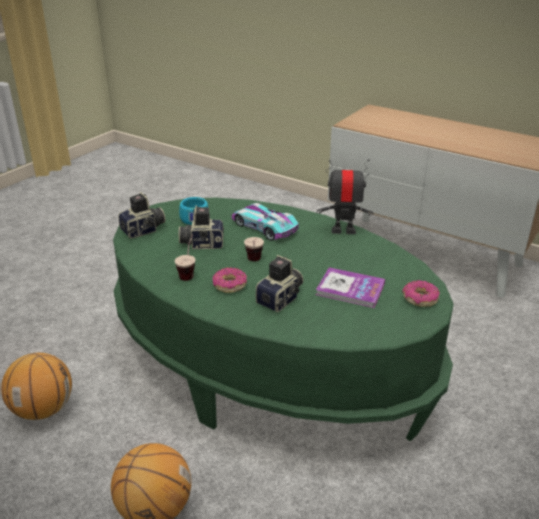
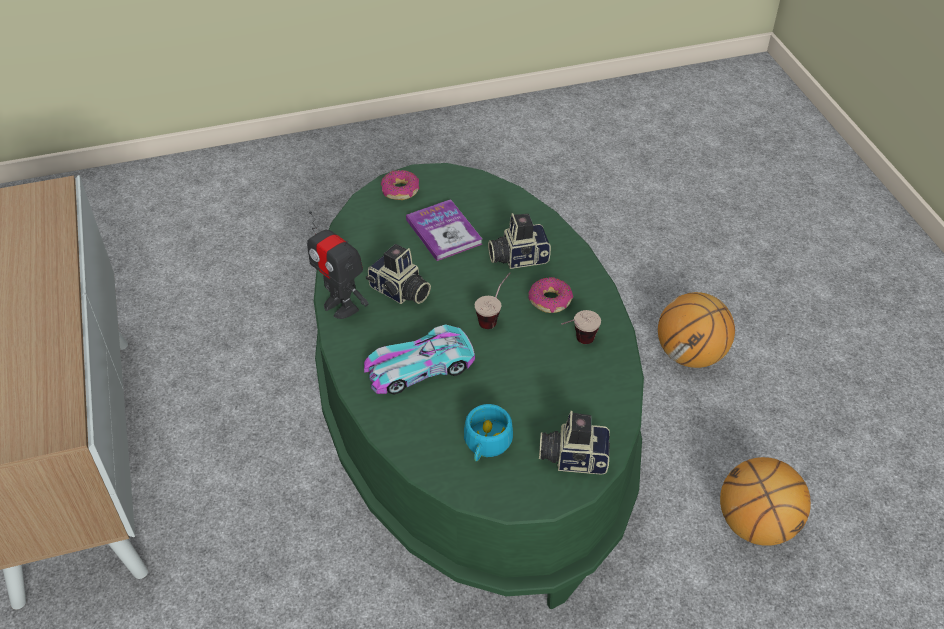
camera: 140 degrees left, 15 degrees up
(202, 243) = (521, 383): camera -> camera (399, 292)
(264, 227) = (419, 367): toy car -> toy car turned 75 degrees clockwise

